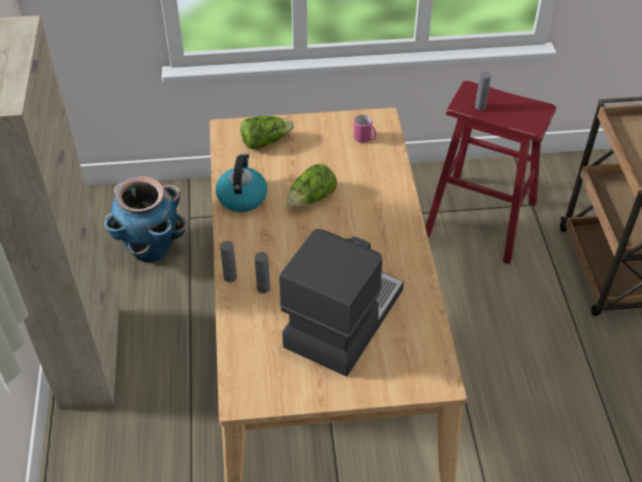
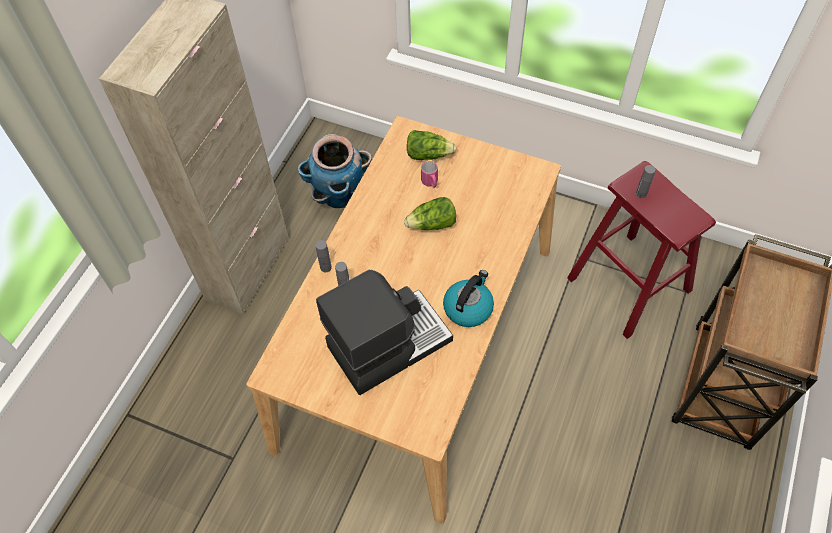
camera: 30 degrees right, 10 degrees up
(242, 196) = (378, 198): kettle -> kettle (468, 307)
(365, 139) = (513, 185): pink mug -> pink mug (430, 183)

